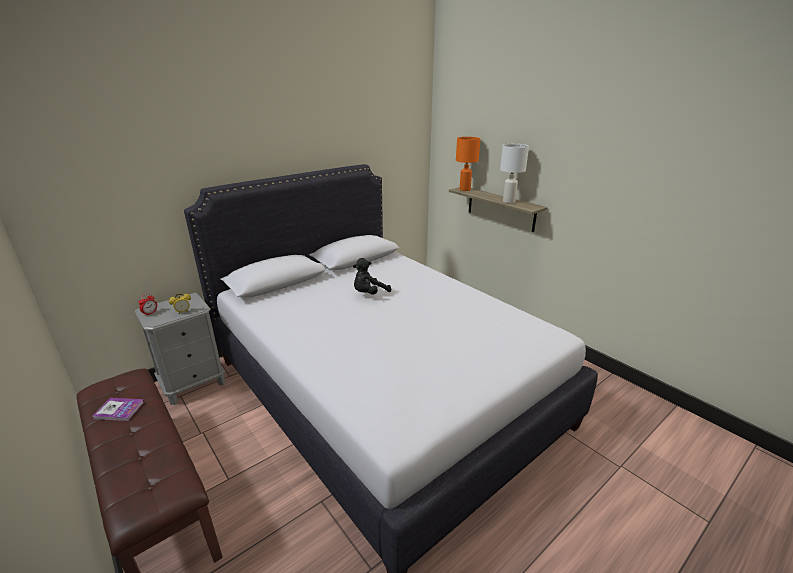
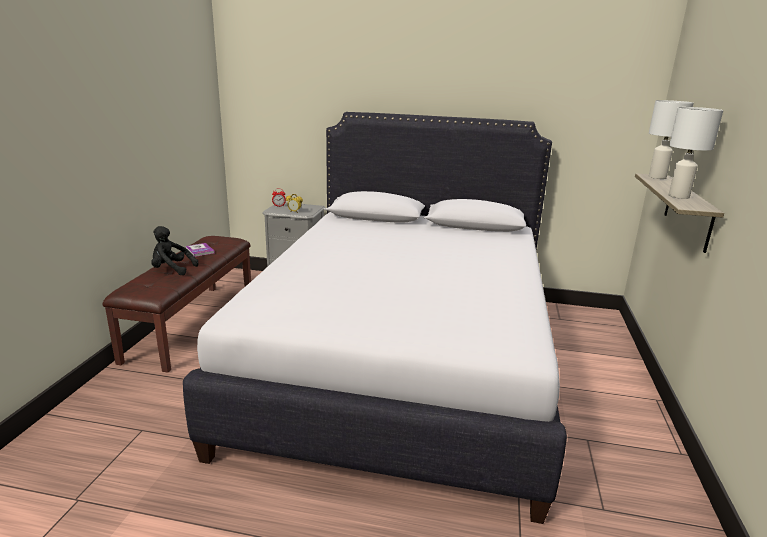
camera: 50 degrees right, 5 degrees down
(369, 294) = (425, 247): black plush toy -> black plush toy (172, 270)
(465, 189) = (658, 177): orange table lamp -> white table lamp

